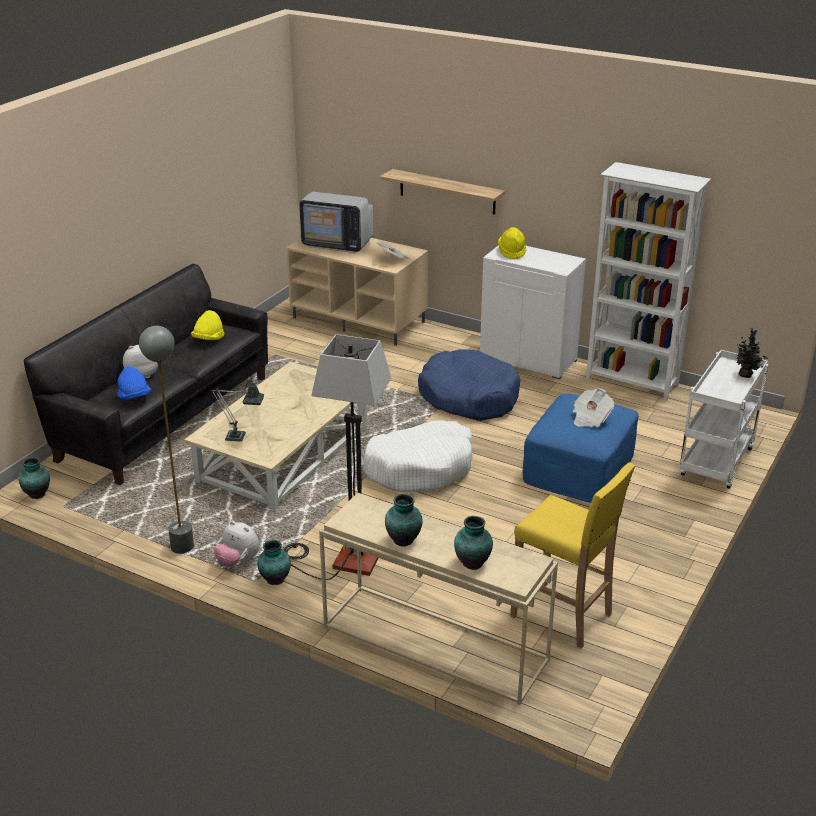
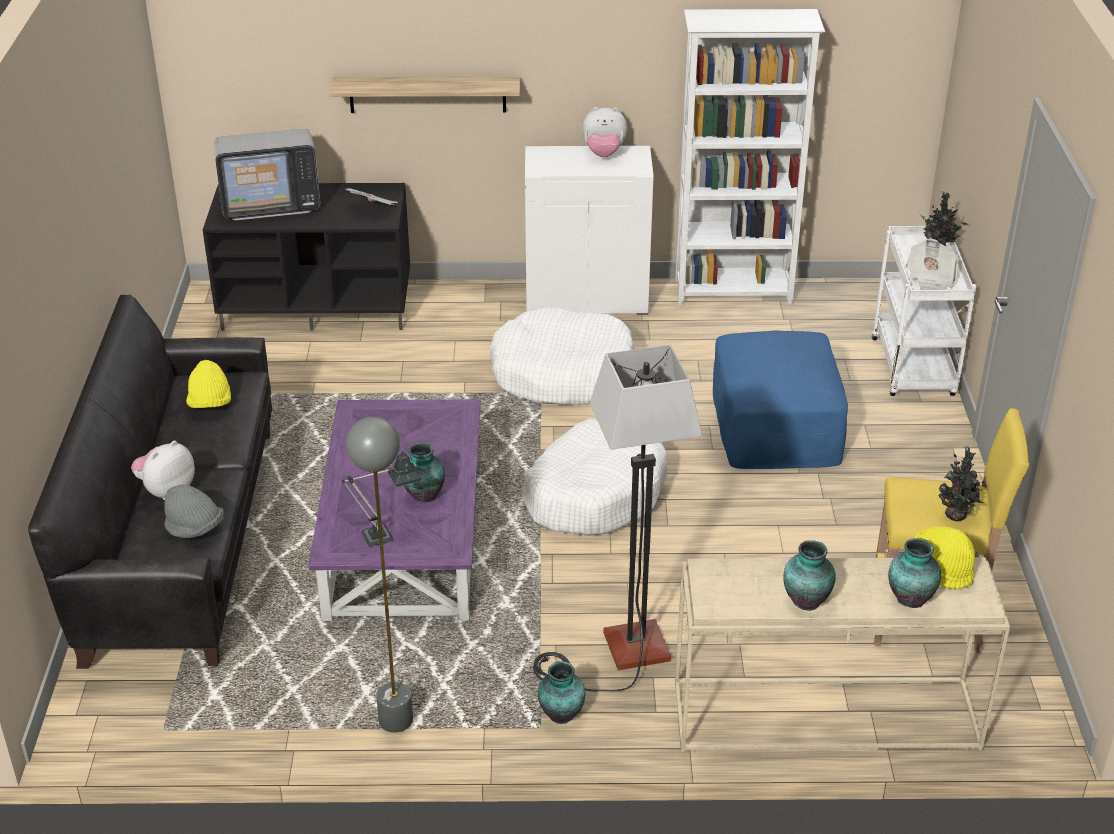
camera: 30 degrees left, 5 degrees up
(37, 493) = (103, 726): vase -> vase (423, 494)
(134, 397) = (195, 529): blue hat -> grey hat
(238, 561) = (490, 710): plush toy -> plush toy (604, 154)
(284, 453) = (402, 535): beige coffee table -> purple coffee table
(360, 320) = (318, 306): beige tv stand -> black tv stand
(469, 397) = (563, 374): blue dog bed -> white dog bed
(512, 252) = (553, 160): yellow hat -> yellow hat (941, 569)
(569, 531) = (957, 517): none -> potted plant
(590, 418) = (793, 359): newspaper -> newspaper (930, 280)

